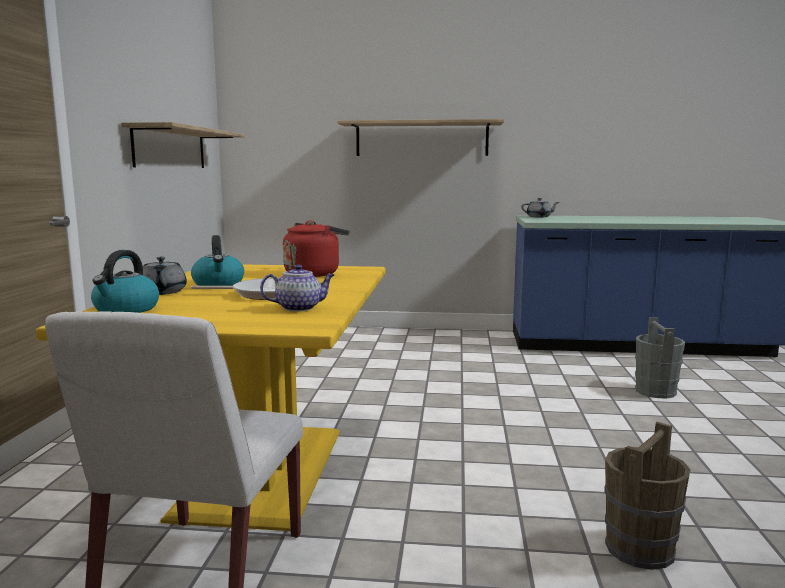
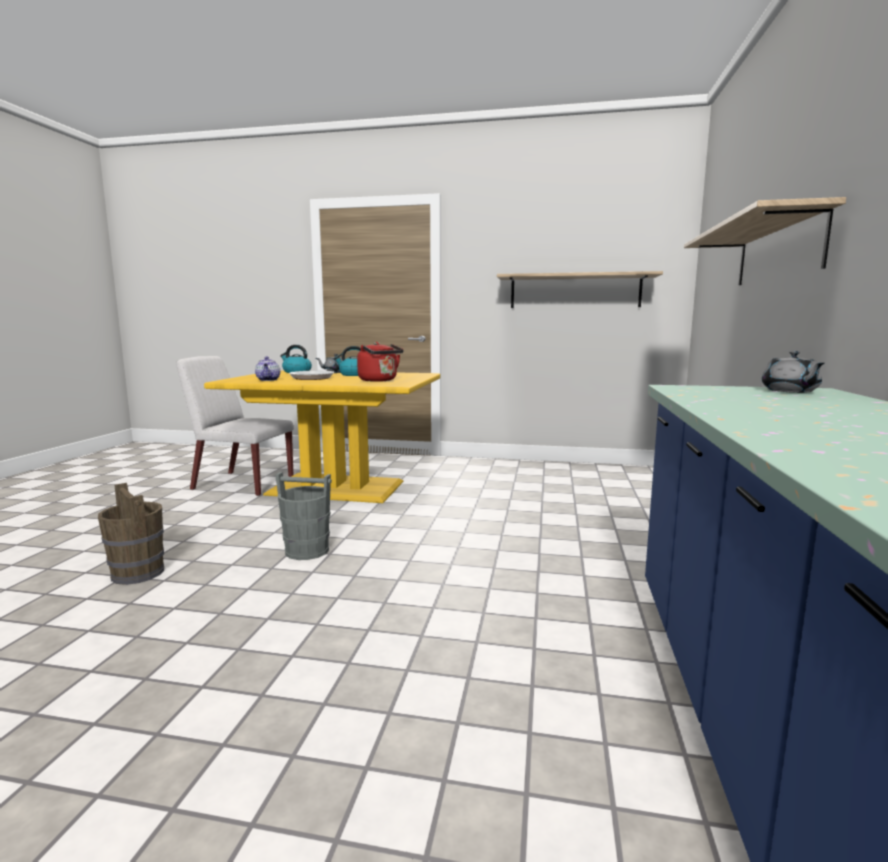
camera: 95 degrees right, 0 degrees up
(655, 391) = (450, 688): grey bucket -> grey bucket (307, 551)

